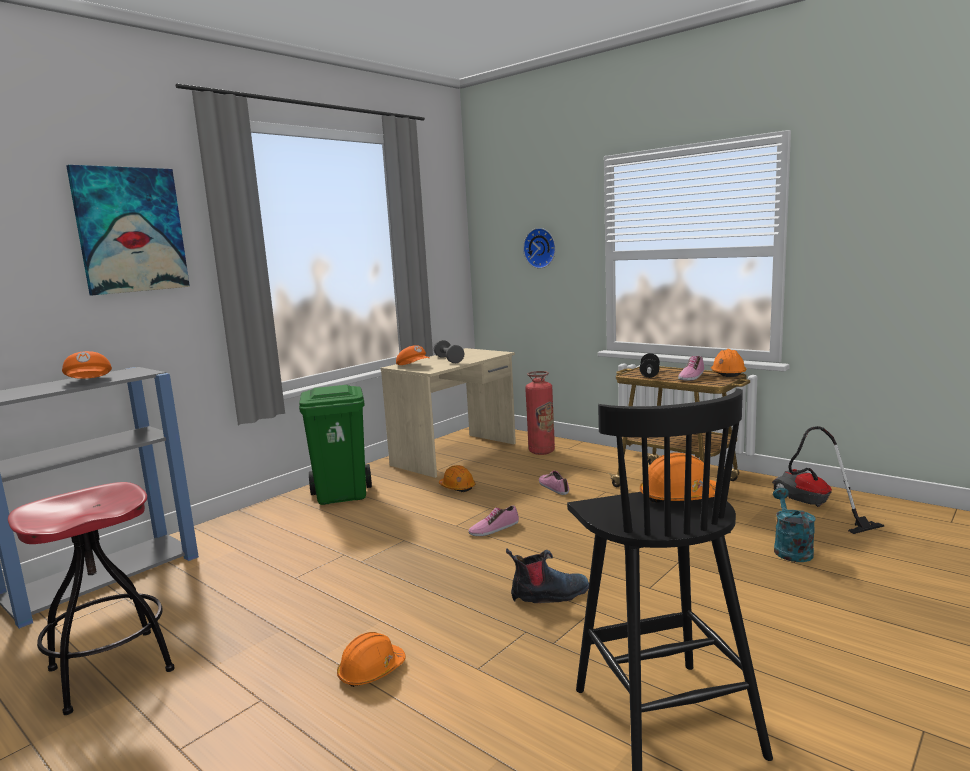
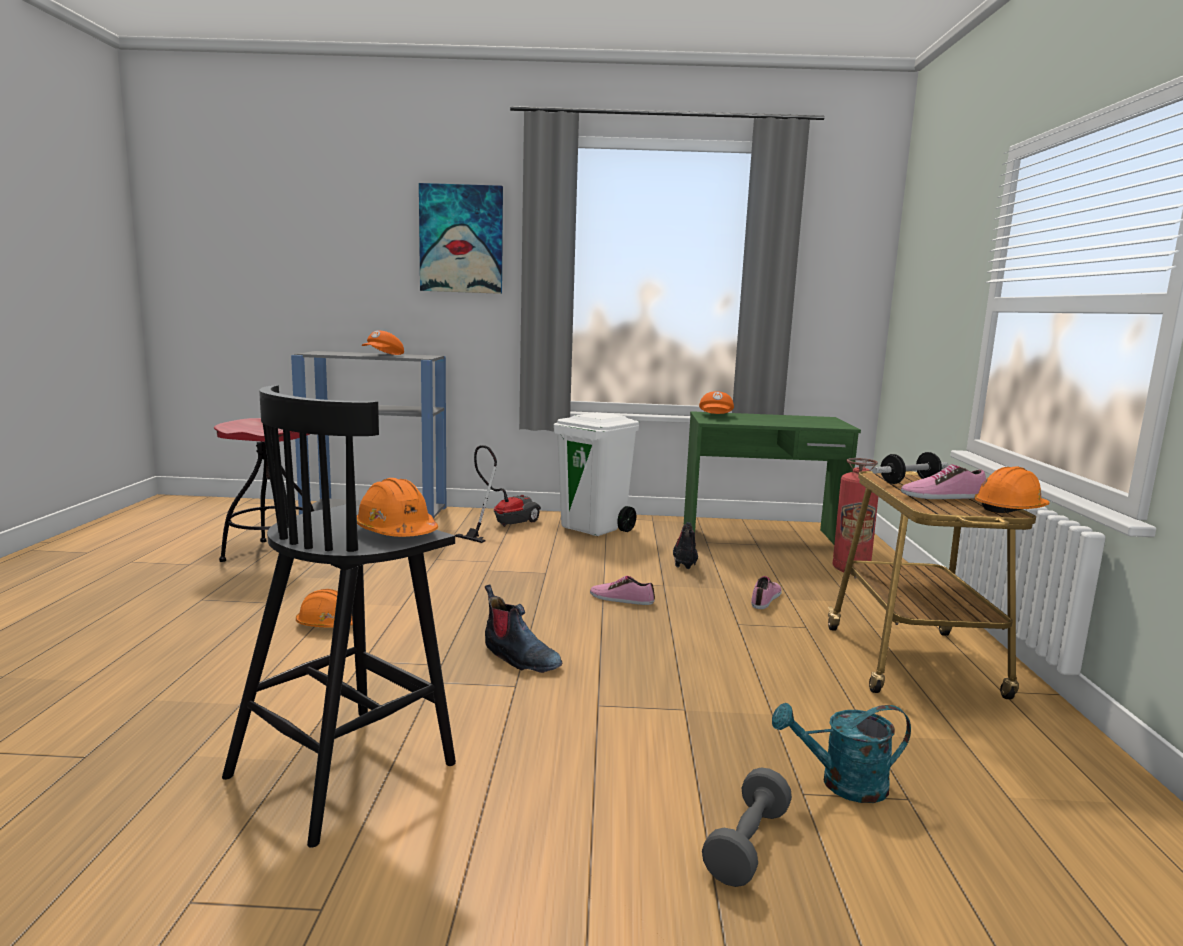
camera: 50 degrees right, 0 degrees up
(342, 495) = (594, 528): green trash can -> white trash can
(449, 360) = (767, 419): grey dumbbell -> grey dumbbell (747, 845)
(456, 454) = (761, 538): beige desk -> green desk
(457, 487) = (685, 560): orange hard hat -> boot
(541, 248) = (940, 291): wall clock -> none
(790, 549) = (842, 784): turquoise watering can -> turquoise watering can turned 150 degrees counterclockwise
(812, 506) = (1036, 781): vacuum cleaner -> vacuum cleaner (502, 525)

